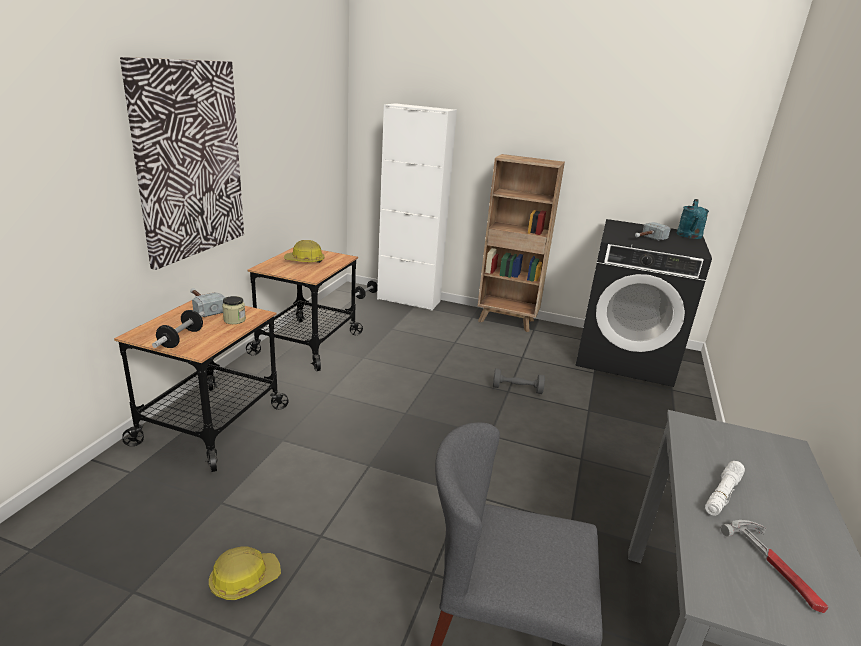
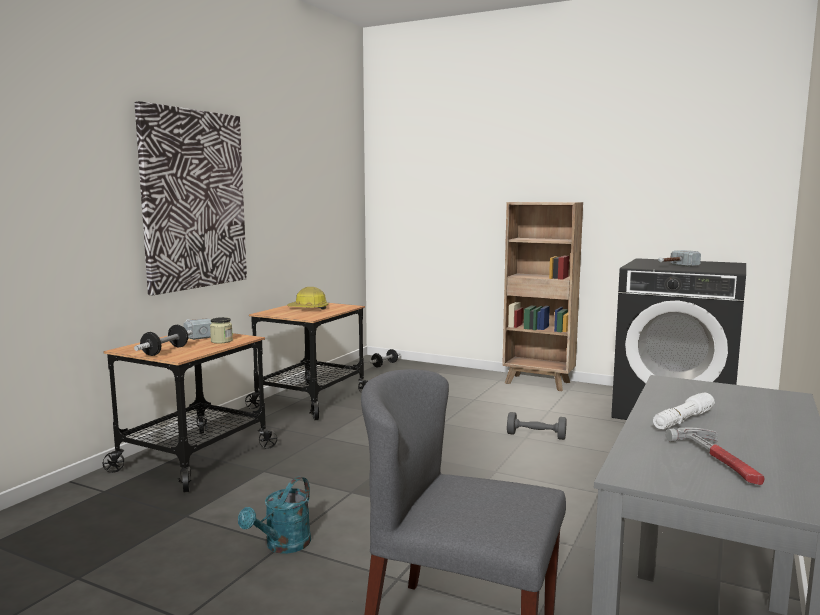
camera: 10 degrees right, 15 degrees down
(244, 579) = (192, 574): hard hat -> none
(408, 300) = (430, 368): white cabinet -> none
(689, 236) = (729, 264): turquoise watering can -> turquoise watering can (283, 546)

